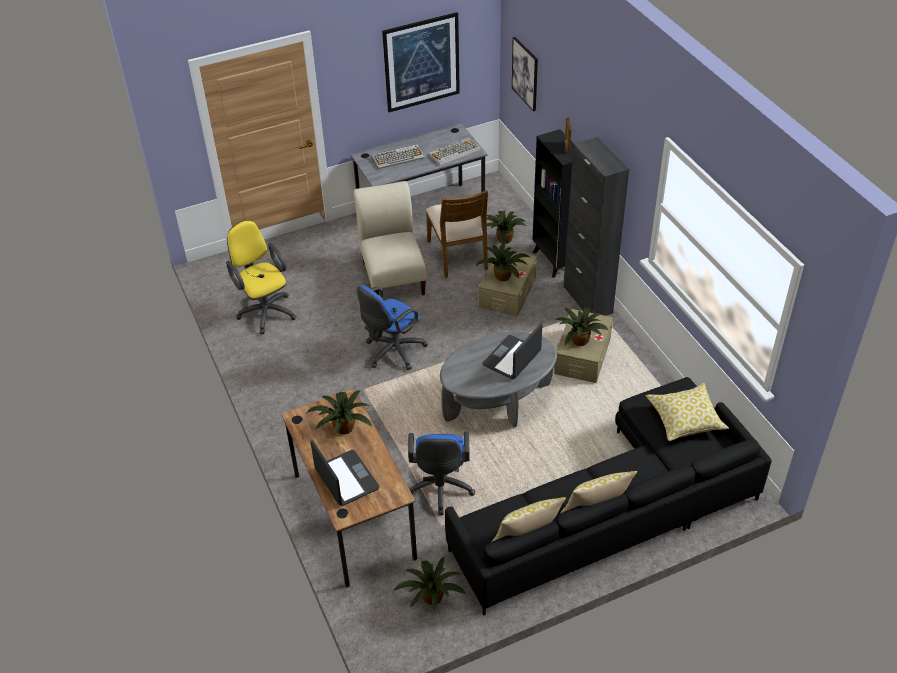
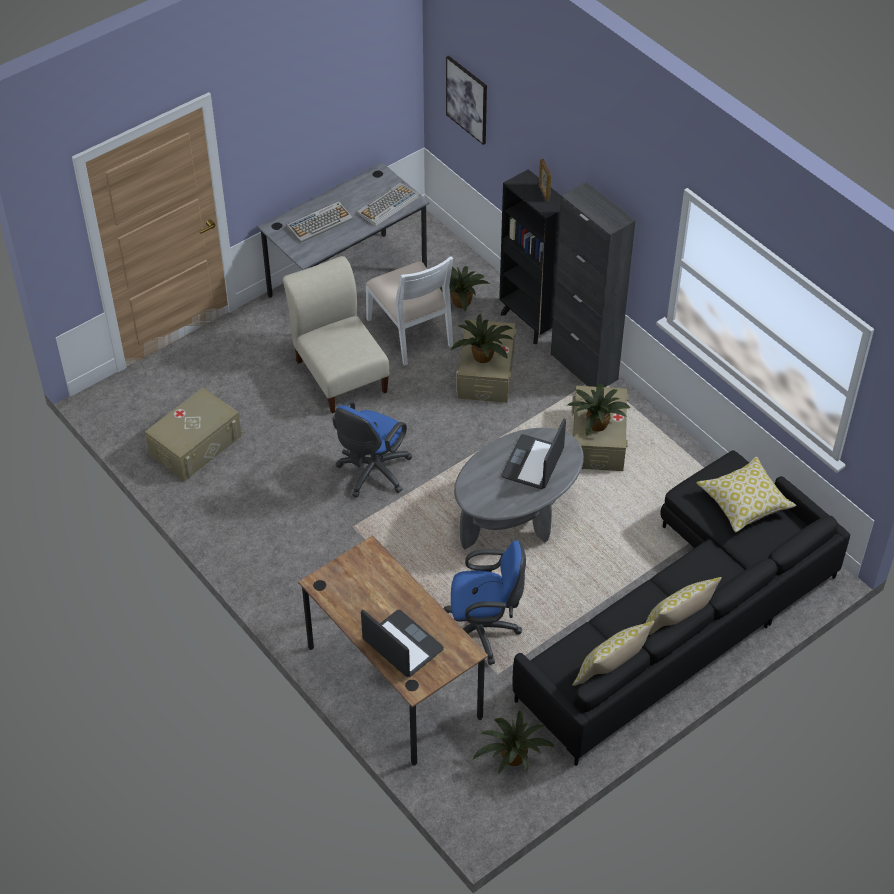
camera: 15 degrees left, 5 degrees up
(265, 310) = (195, 445): yellow office chair -> beige storage box
(342, 428) = (376, 586): potted plant -> none
(421, 62) = (335, 101): picture -> none
(440, 489) = (483, 632): blue office chair -> blue office chair turned 75 degrees counterclockwise
(458, 255) = (411, 332): brown chair -> white chair

